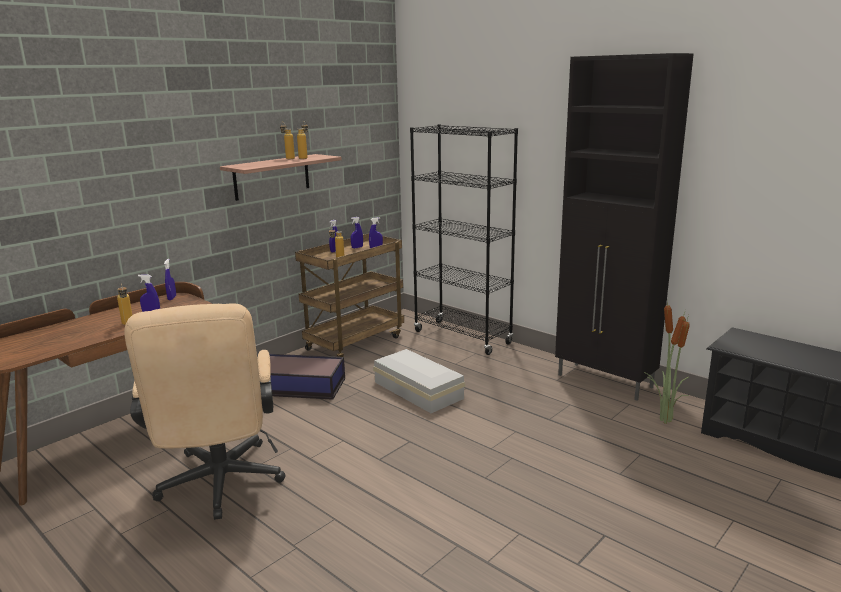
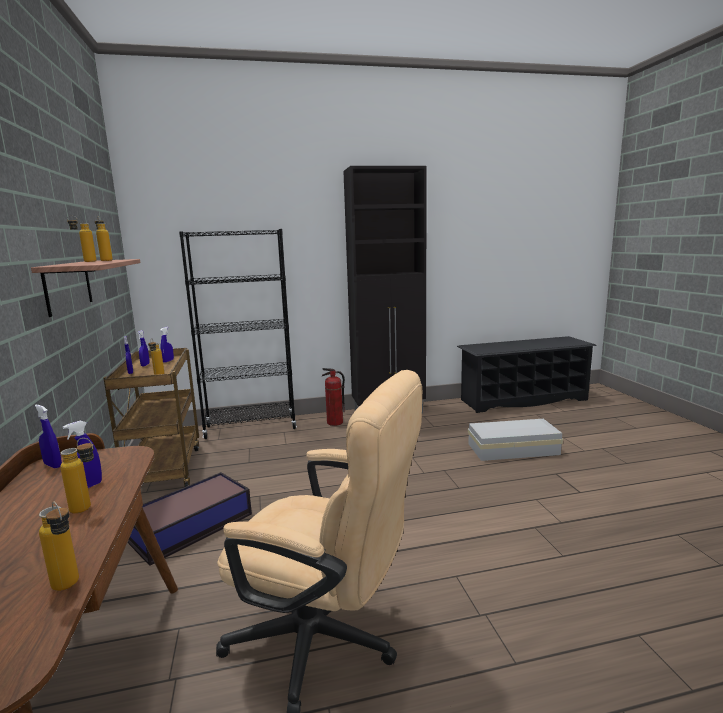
camera: 55 degrees left, 5 degrees down
(60, 349) = (69, 588): none -> bottle
(418, 389) = (300, 470): white storage box -> white storage box (511, 448)
(530, 366) = (334, 423): none -> fire extinguisher
(664, 419) = (452, 415): potted plant -> none

